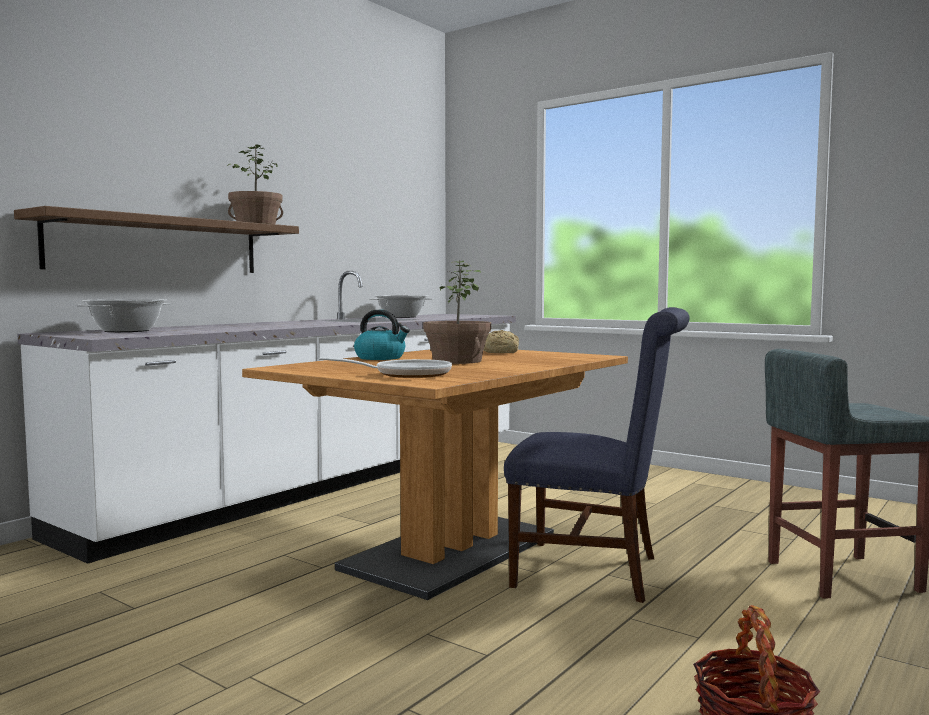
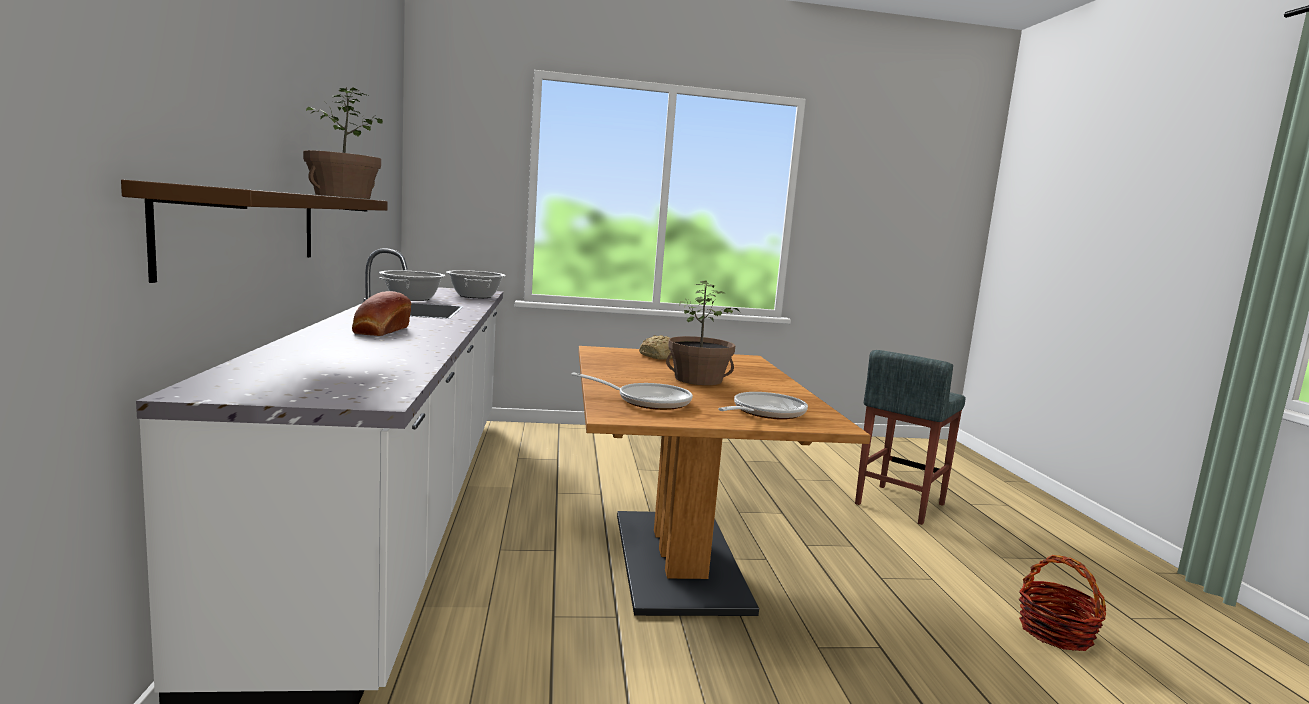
camera: 45 degrees left, 5 degrees up
(126, 331) = (292, 372): cooking pot -> cooking pot (475, 296)
(276, 324) = (380, 331): none -> bread
(342, 365) = (647, 401): none -> frying pan
(381, 358) = (618, 380): kettle -> none
(597, 572) = (797, 545): blue chair -> none

